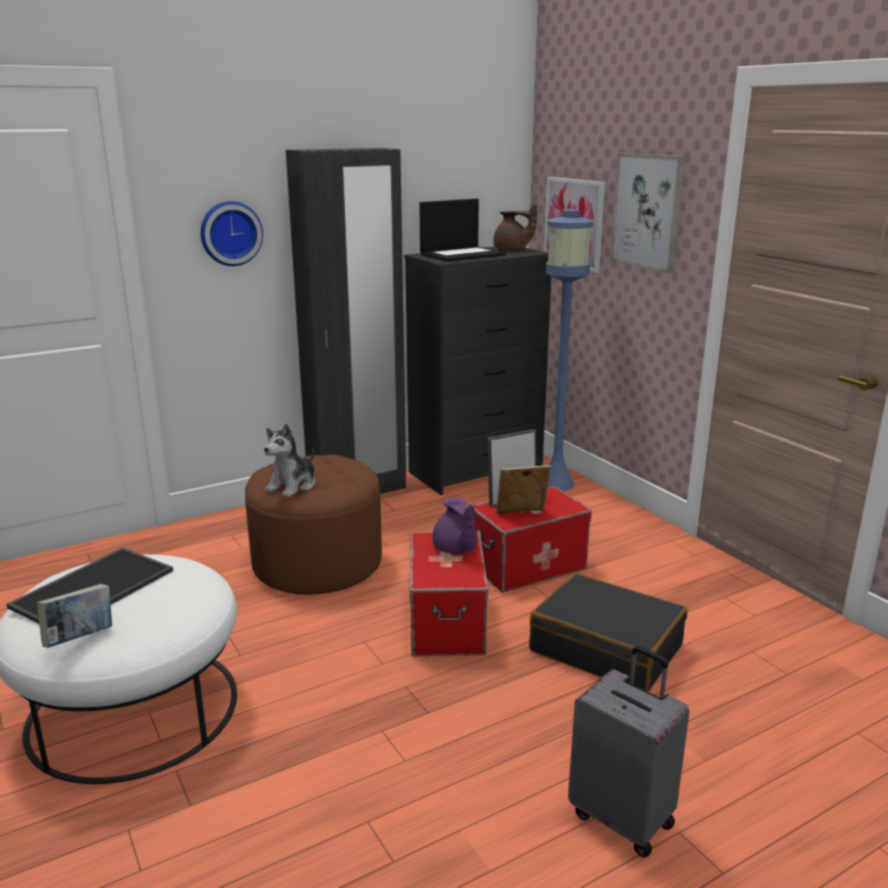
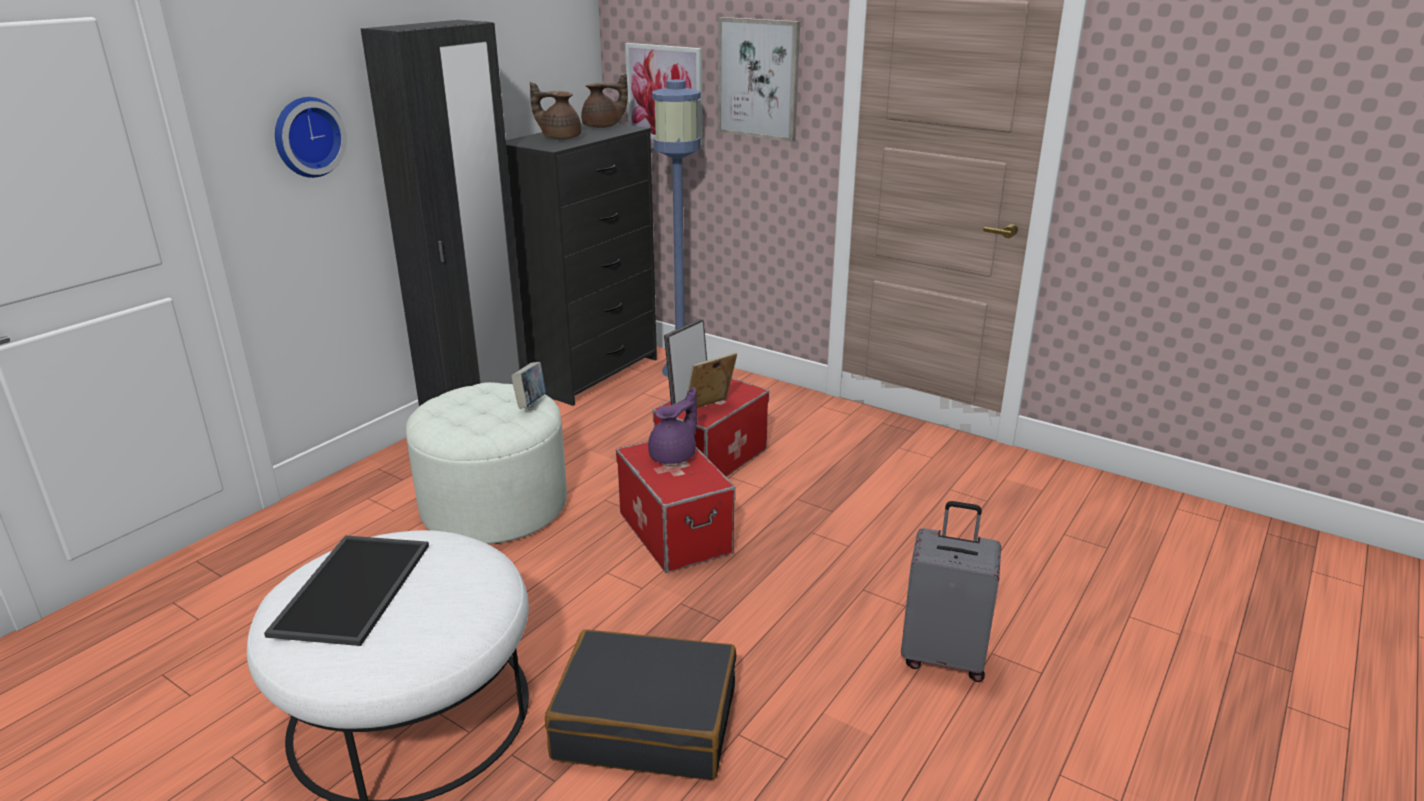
camera: 25 degrees left, 5 degrees up
(80, 638) = (394, 644): book -> book (531, 403)
(293, 486) = (473, 425): plush toy -> none
(317, 563) = (494, 505): brown ottoman -> white ottoman
(455, 549) = (674, 456): purple teapot -> purple teapot turned 90 degrees counterclockwise
(462, 254) = (560, 137): laptop -> brown teapot
(606, 648) = (834, 517): black suitcase -> black suitcase (646, 722)

